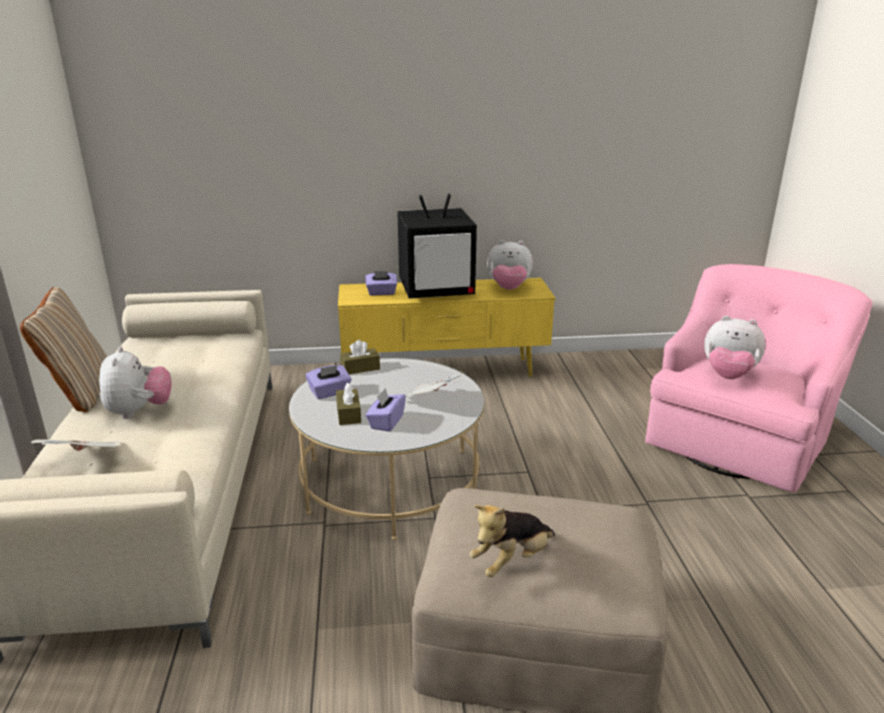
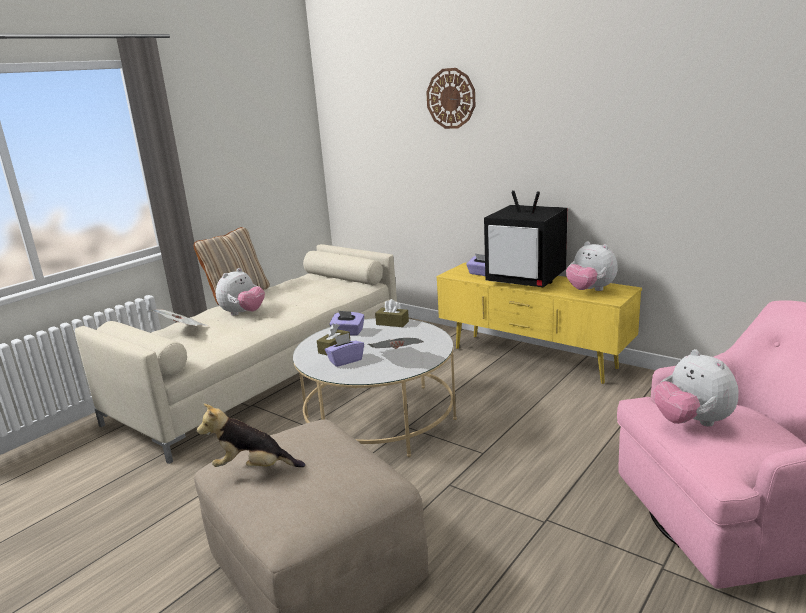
camera: 45 degrees right, 5 degrees down
(312, 88) = (451, 98): none -> wall clock

